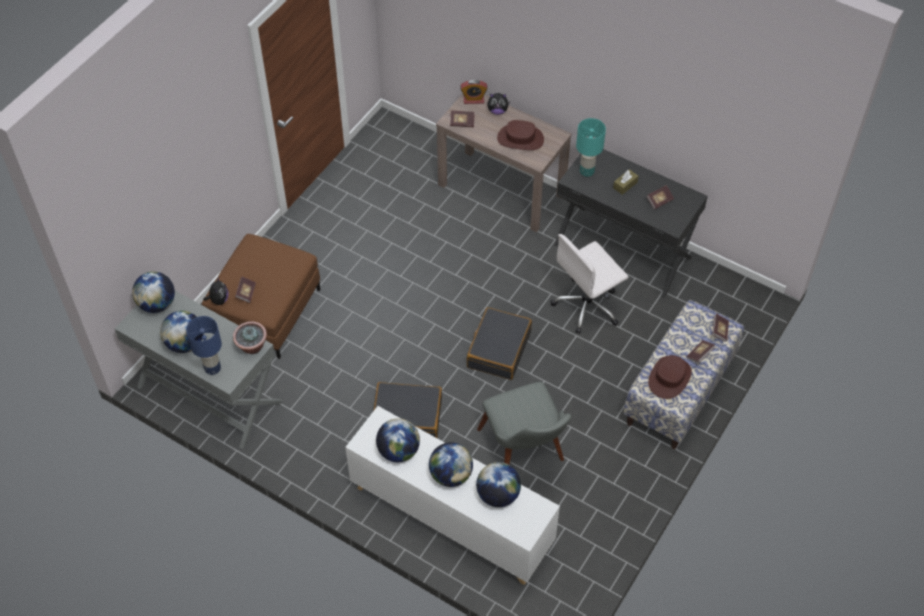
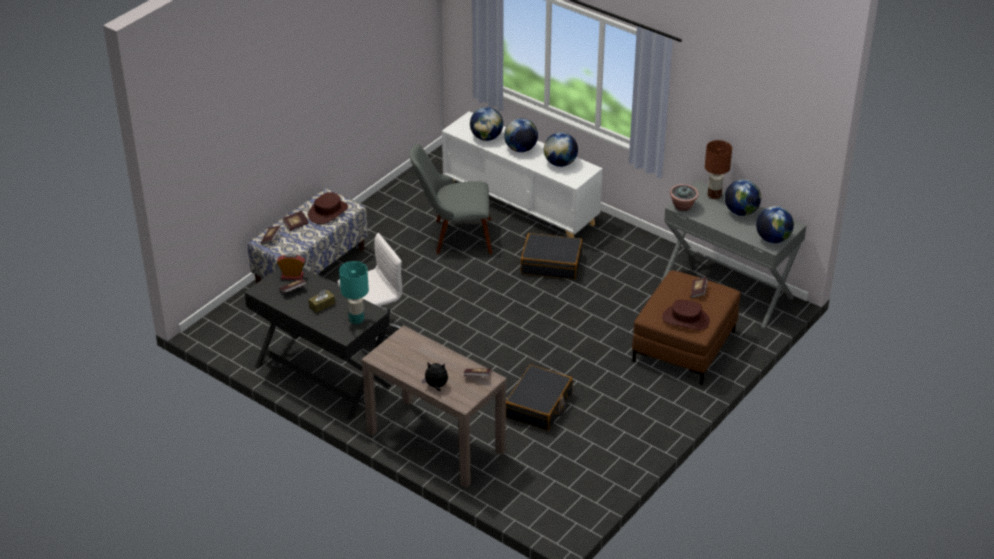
camera: 175 degrees left, 15 degrees down
(213, 368) = (714, 195): blue table lamp -> brown table lamp
(219, 300) = (723, 288): plush toy -> none
(473, 100) = (461, 400): alarm clock -> alarm clock (292, 276)
(498, 349) = (464, 305): black suitcase -> black suitcase (539, 406)
(520, 139) = (417, 356): brown hat -> brown hat (686, 319)
(526, 453) = (453, 236): grey chair -> grey chair turned 75 degrees counterclockwise

